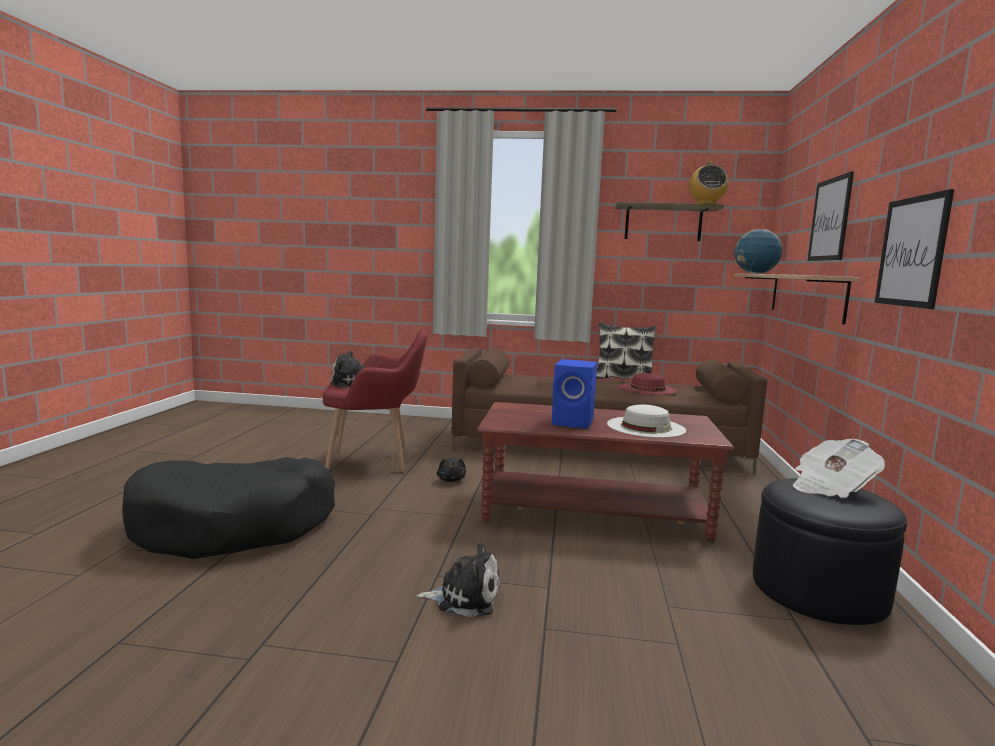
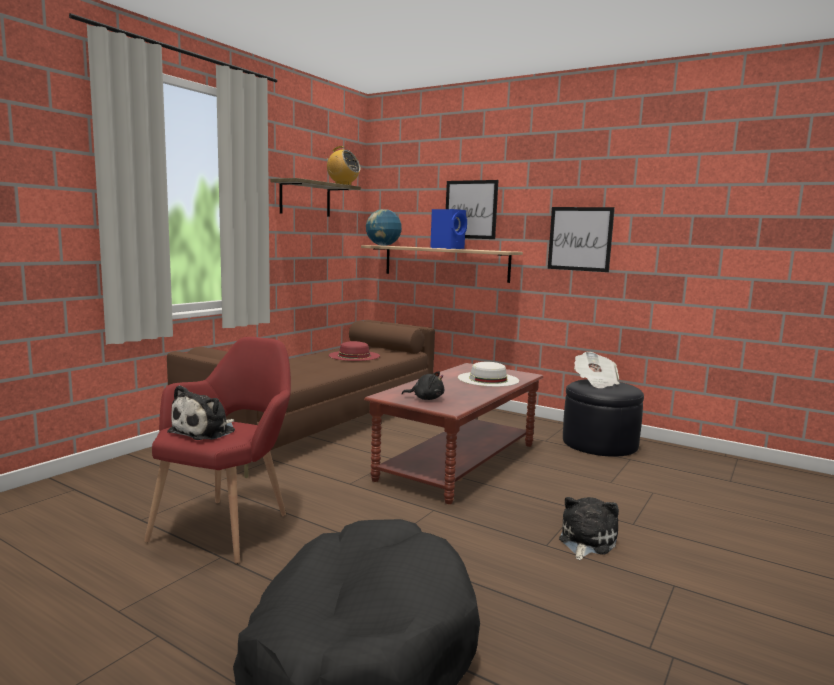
camera: 65 degrees left, 0 degrees up
(451, 480) = (336, 496): black plush toy -> black plush toy (426, 398)
(574, 422) = (462, 390): blue speaker -> blue speaker (448, 248)
(623, 379) = (305, 353): pillow -> none

